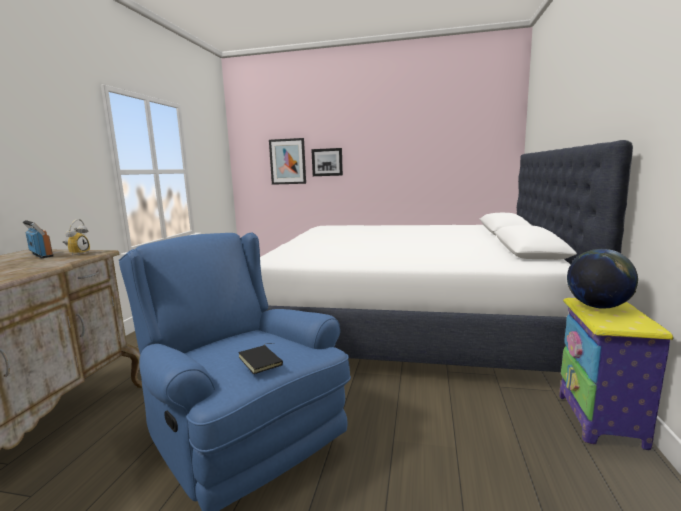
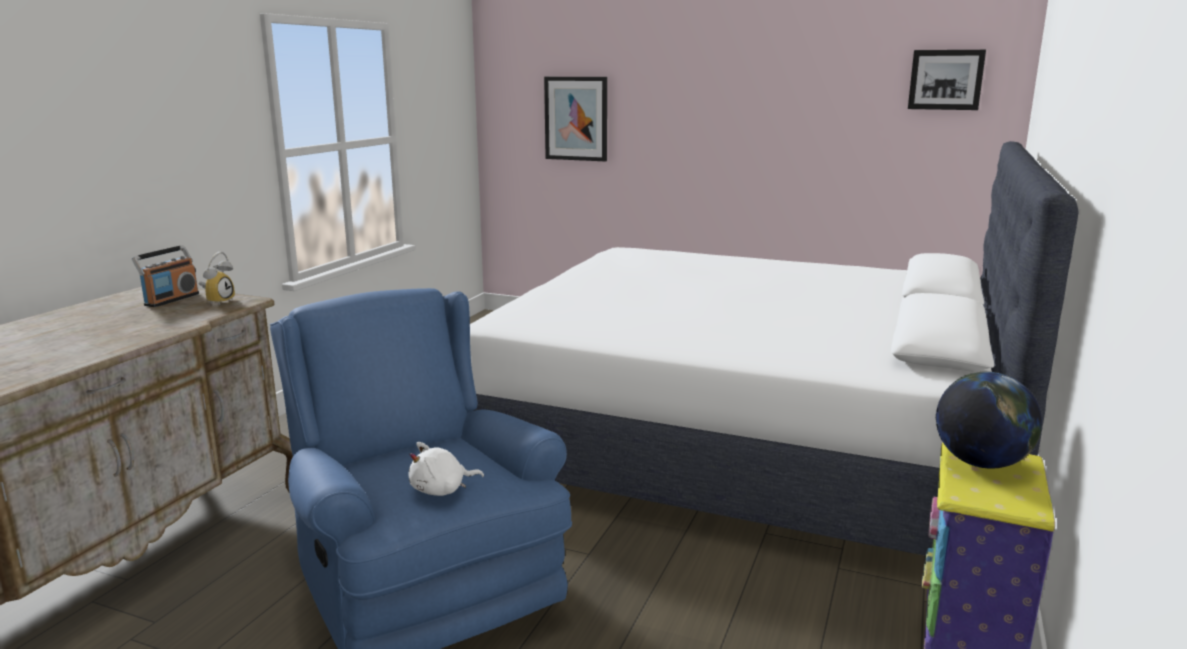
camera: 10 degrees right, 5 degrees up
(42, 255) = (171, 299): radio -> radio turned 60 degrees clockwise
(262, 361) = (441, 490): black book -> white plush toy
(327, 162) = (647, 124): picture -> picture (945, 80)

